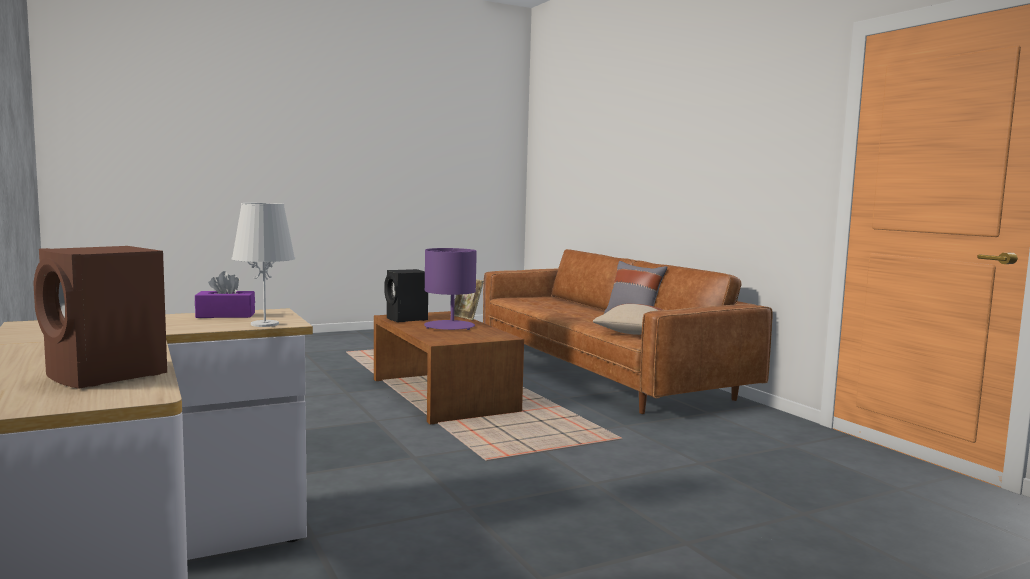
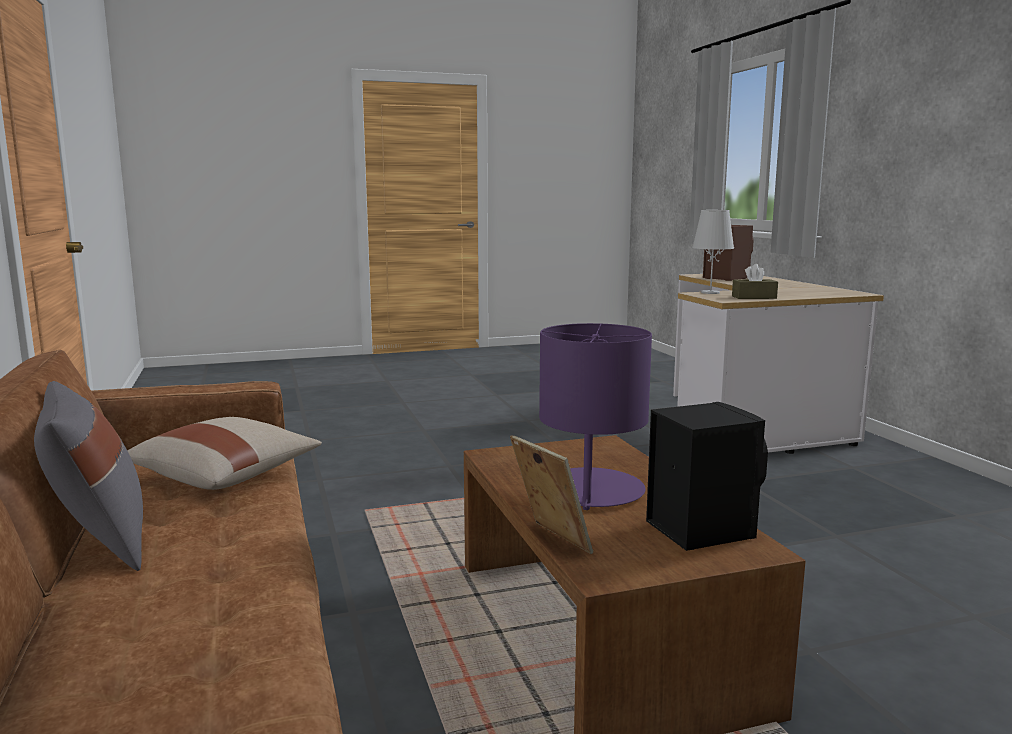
camera: 170 degrees left, 5 degrees up
(225, 315) = (754, 297): purple tissue box -> brown tissue box

